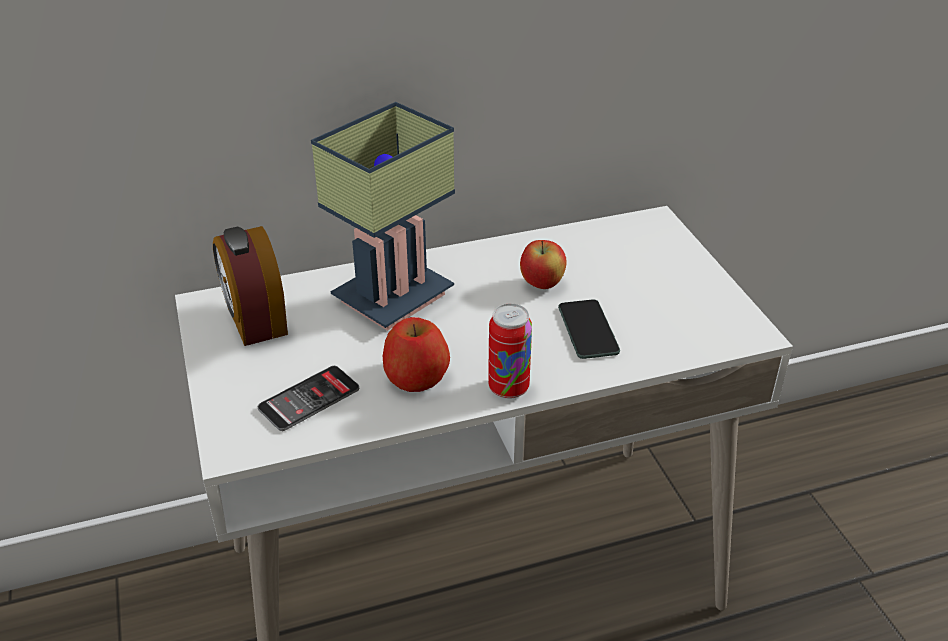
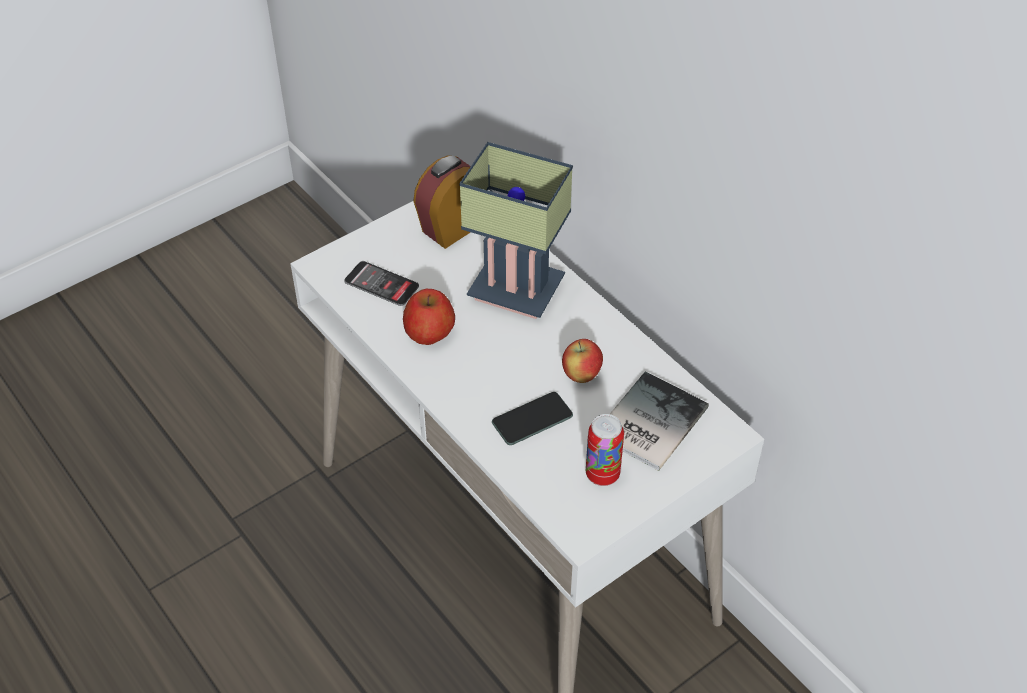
camera: 70 degrees right, 10 degrees up
(508, 388) = (438, 387): can -> can (602, 474)
(622, 260) = (647, 422): none -> book

